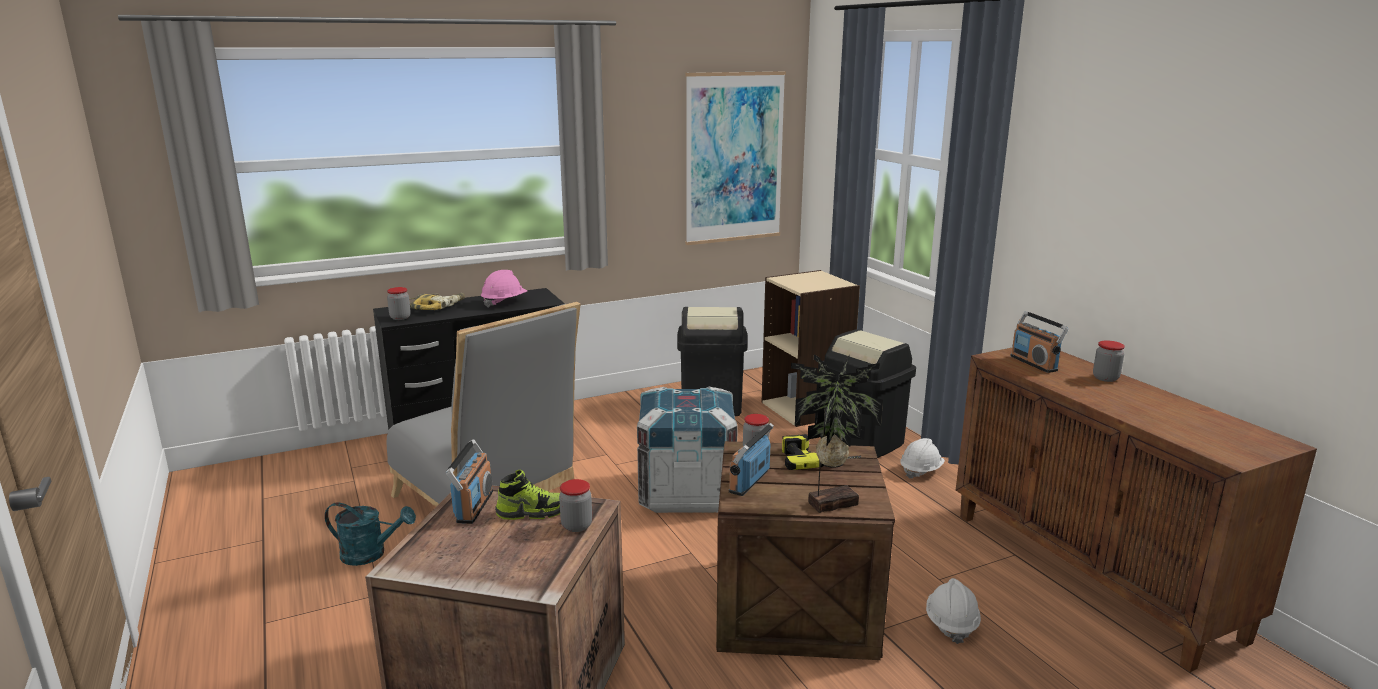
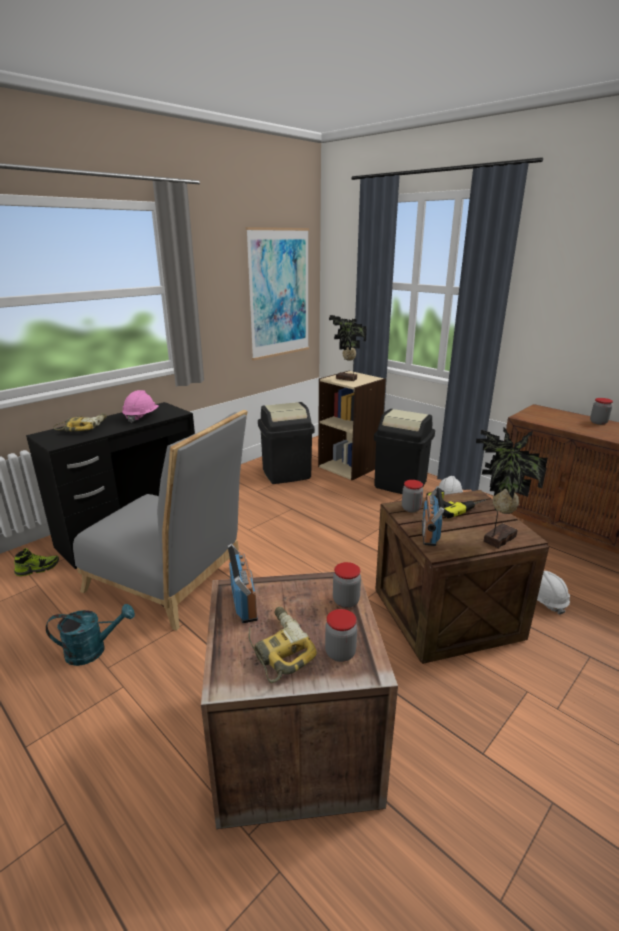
camera: 20 degrees left, 5 degrees up
(400, 317) = (59, 440): jar -> jar (340, 653)
(469, 550) = (277, 649): none -> power drill
(533, 512) = (299, 596): shoe -> shoe (38, 569)
(686, 492) = (313, 541): crate -> none
(801, 281) = (346, 379): none -> potted plant
(1034, 363) = (549, 418): radio -> none

